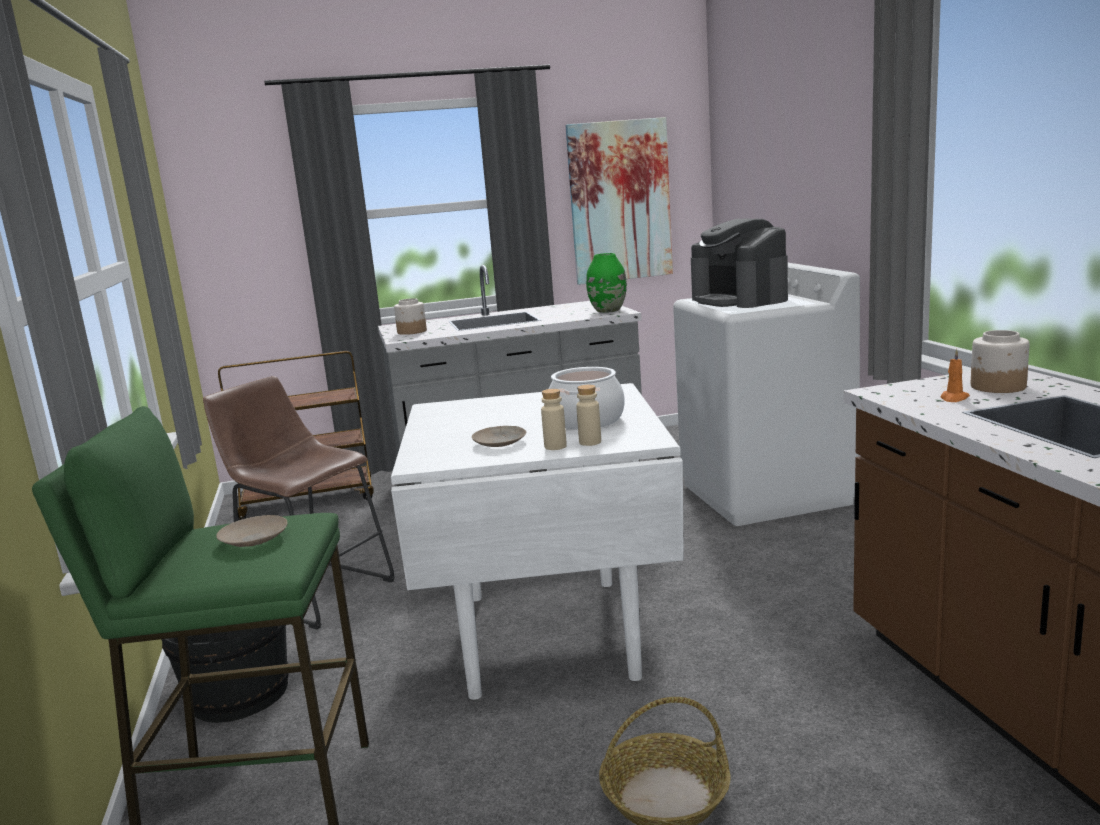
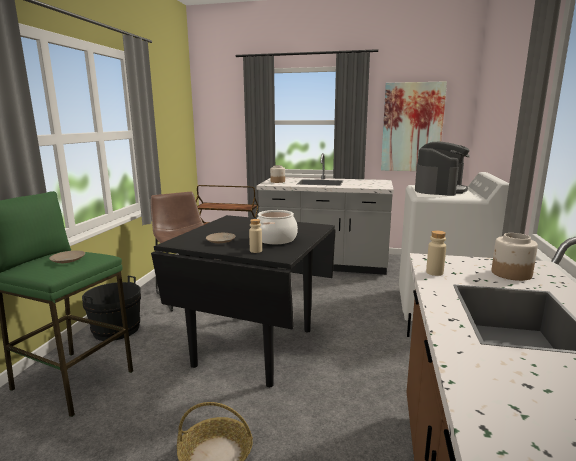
camera: 25 degrees right, 0 degrees up
(550, 634) = (256, 347): white dining table -> black dining table
(555, 446) = (238, 249): beige bottle -> beige bottle (434, 272)
(608, 310) = (379, 186): green vase -> none
(739, 300) = (439, 190): coffee machine -> coffee machine turned 150 degrees counterclockwise
(954, 398) = (465, 274): orange candle -> none

